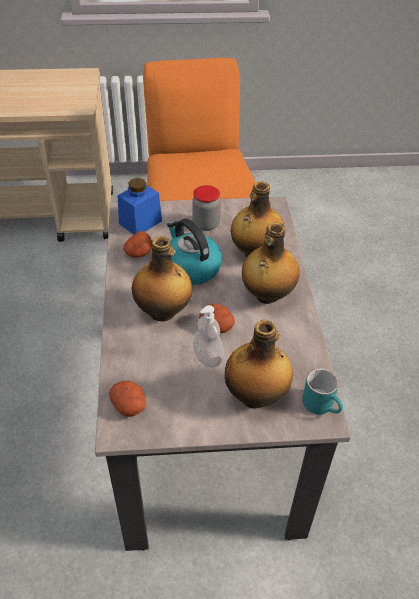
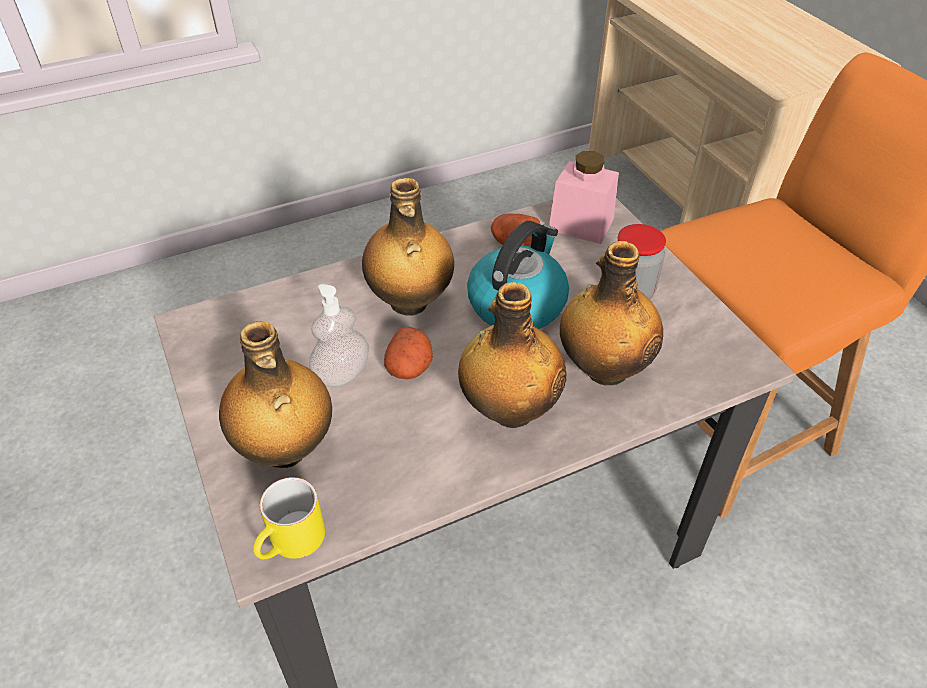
camera: 70 degrees right, 0 degrees up
(129, 405) = (230, 322): potato -> none
(140, 222) = (581, 224): blue jar -> pink jar
(322, 405) = (292, 544): turquoise mug -> yellow mug

